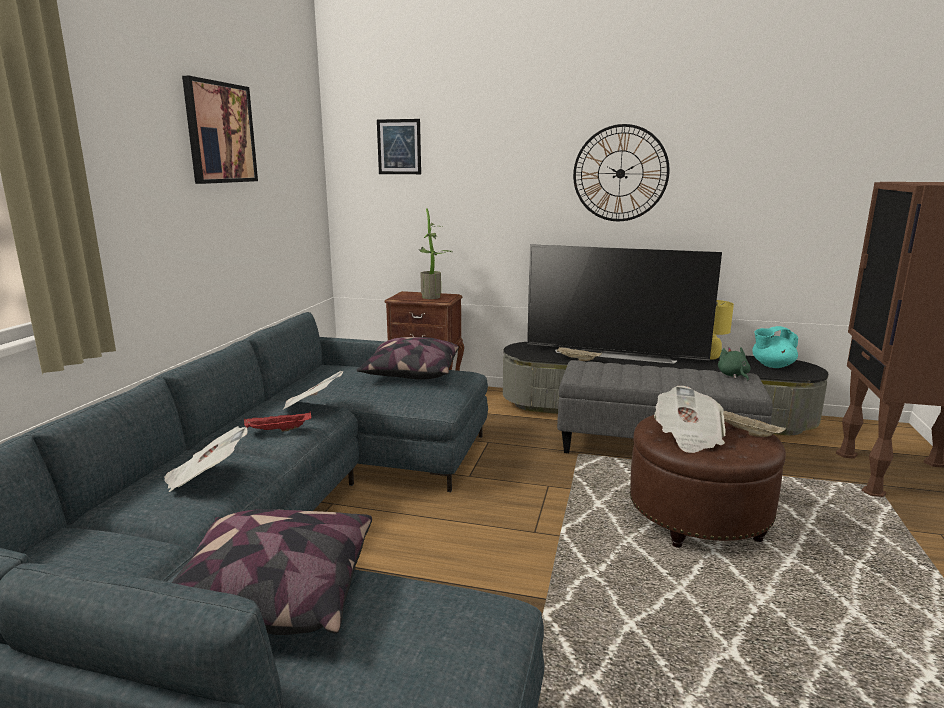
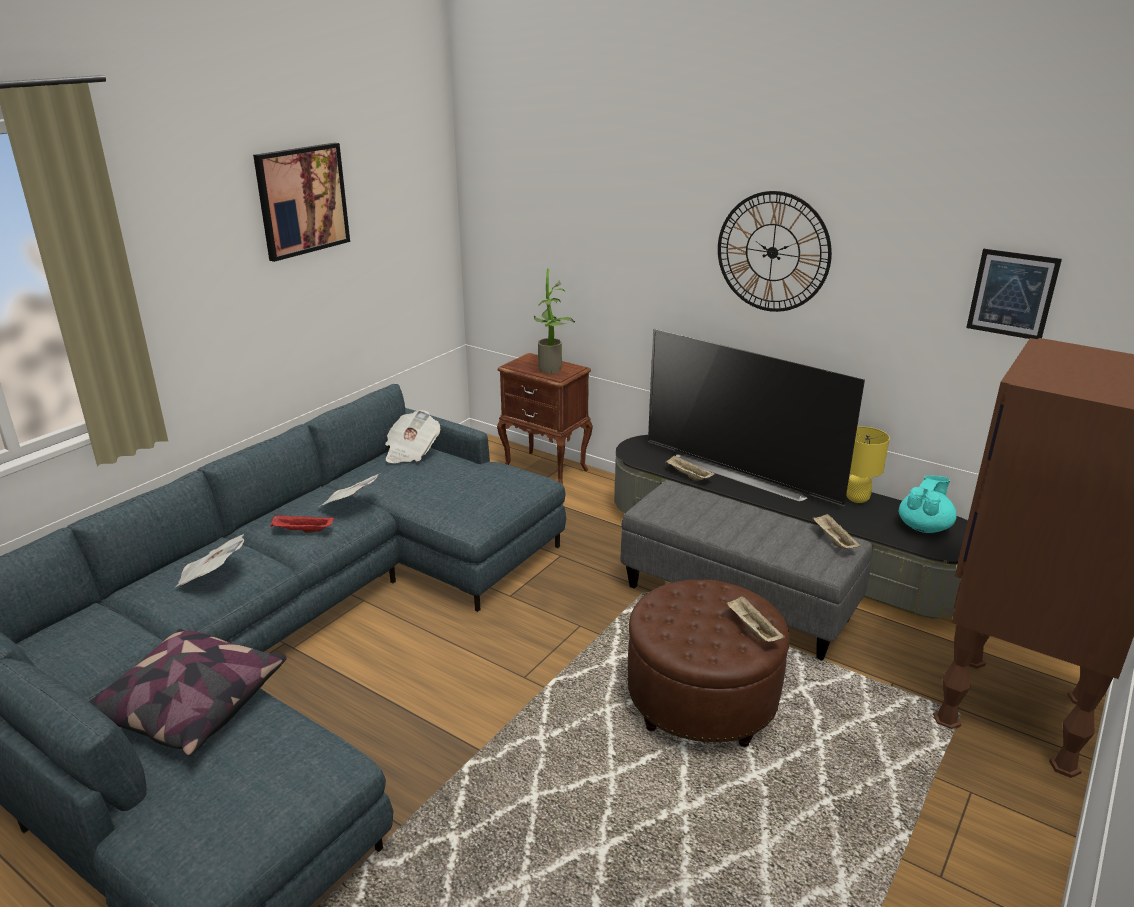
camera: 20 degrees right, 10 degrees up
(399, 147) = (531, 186): picture -> picture (1012, 294)
(411, 374) = (478, 473): pillow -> none
(688, 437) = (679, 622): newspaper -> newspaper (411, 452)
(733, 375) = (833, 540): green plush toy -> beige tray
(772, 365) = (924, 527): turquoise teapot -> turquoise teapot turned 120 degrees clockwise

